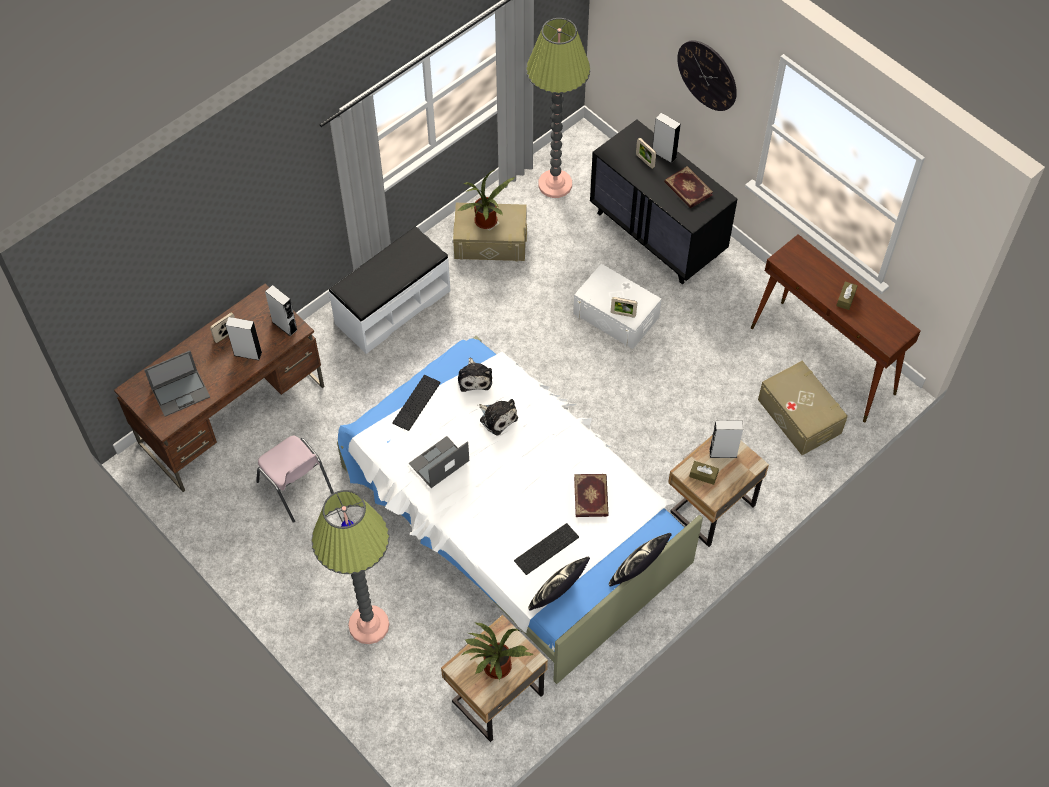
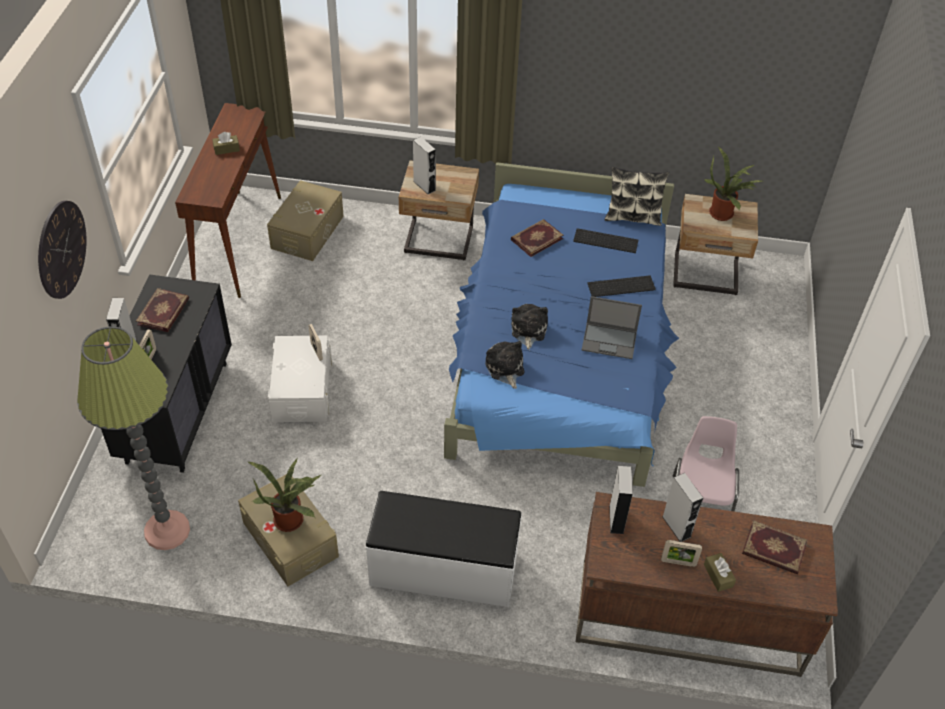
camera: 130 degrees left, 10 degrees down
(181, 392) = (773, 549): laptop -> book
(369, 625) = (743, 376): floor lamp -> none
(417, 403) = (571, 392): keyboard -> keyboard (621, 285)
(474, 378) = (505, 369): plush toy -> plush toy turned 60 degrees counterclockwise
(512, 512) = (561, 348): white bed -> blue bed
(637, 572) = (566, 190): pillow -> none
(703, 475) = (455, 187): brown tissue box -> brown tissue box (718, 575)

